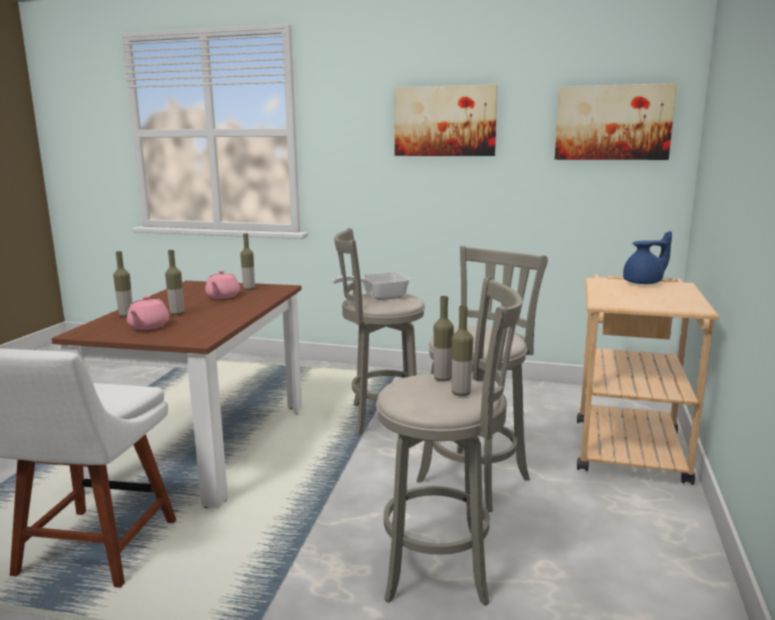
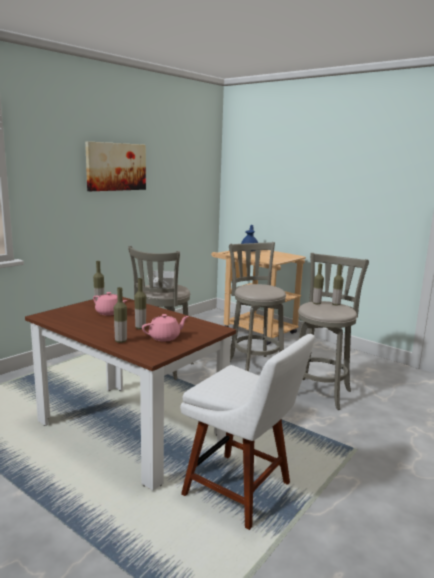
camera: 65 degrees left, 0 degrees up
(148, 326) = (165, 337): pink teapot -> pink teapot turned 60 degrees counterclockwise
(613, 122) = (192, 169): picture -> none

